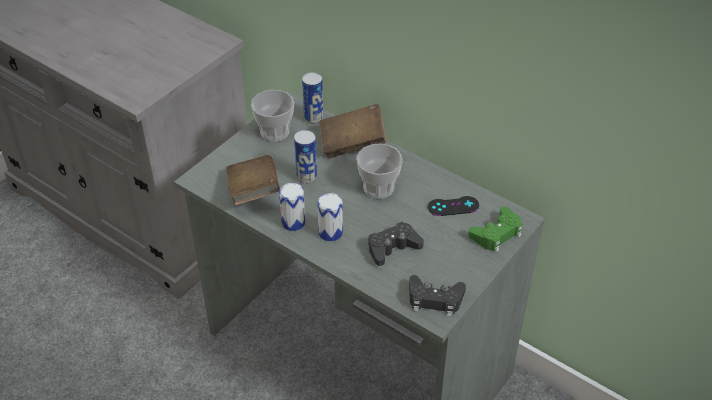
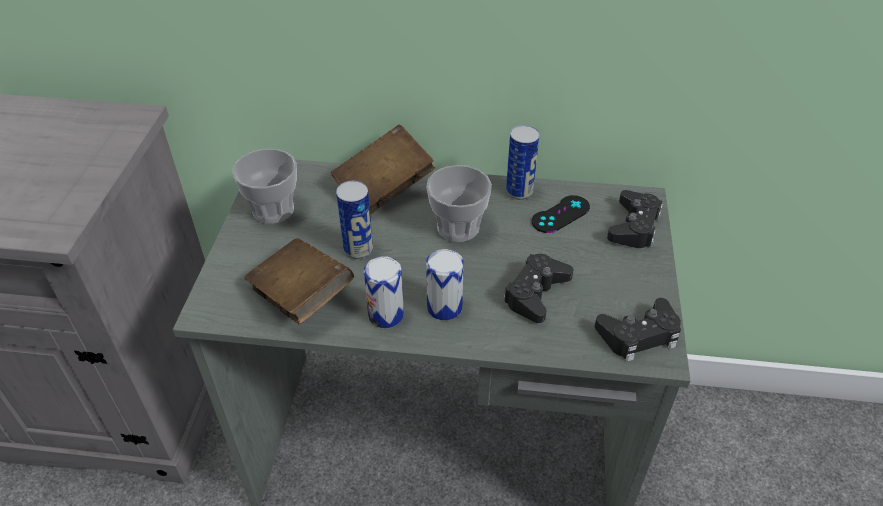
camera: 30 degrees left, 0 degrees up
(313, 118) = (312, 175): can -> can (519, 192)
(496, 234) = (634, 226): green game controller -> black game controller

